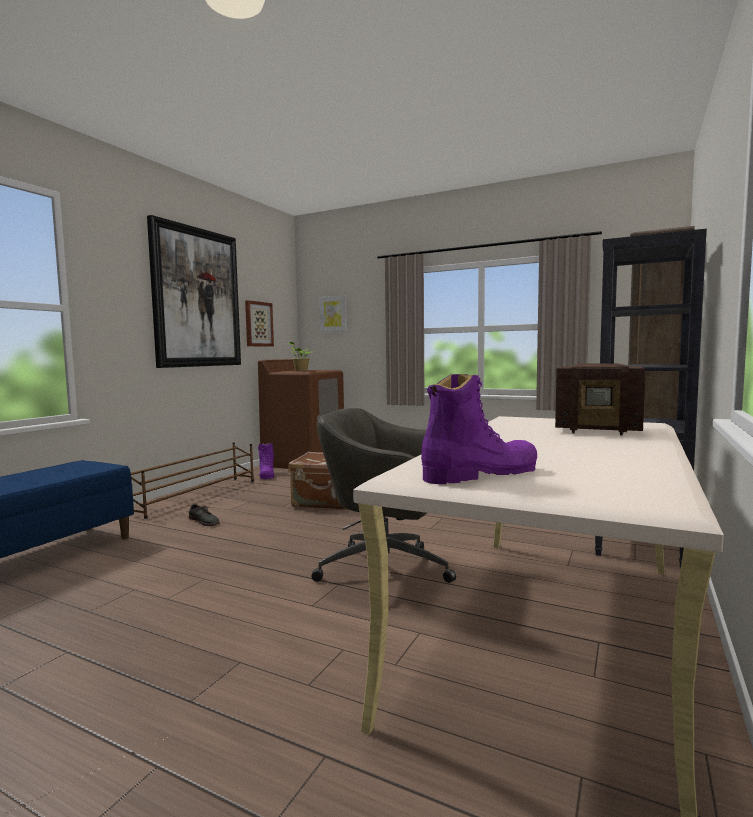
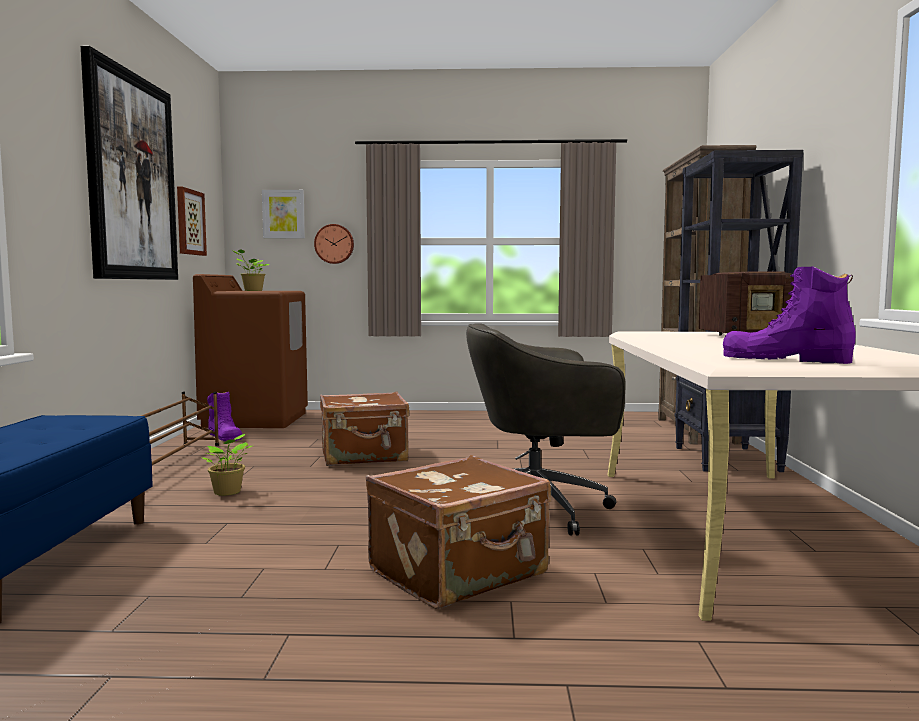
camera: 25 degrees left, 0 degrees up
(204, 521) = (228, 492): grey shoe -> potted plant
(243, 624) = (460, 573): none -> brown suitcase
(366, 334) = (334, 244): none -> wall clock
(480, 474) = (785, 360): purple boot -> purple boot turned 105 degrees counterclockwise

